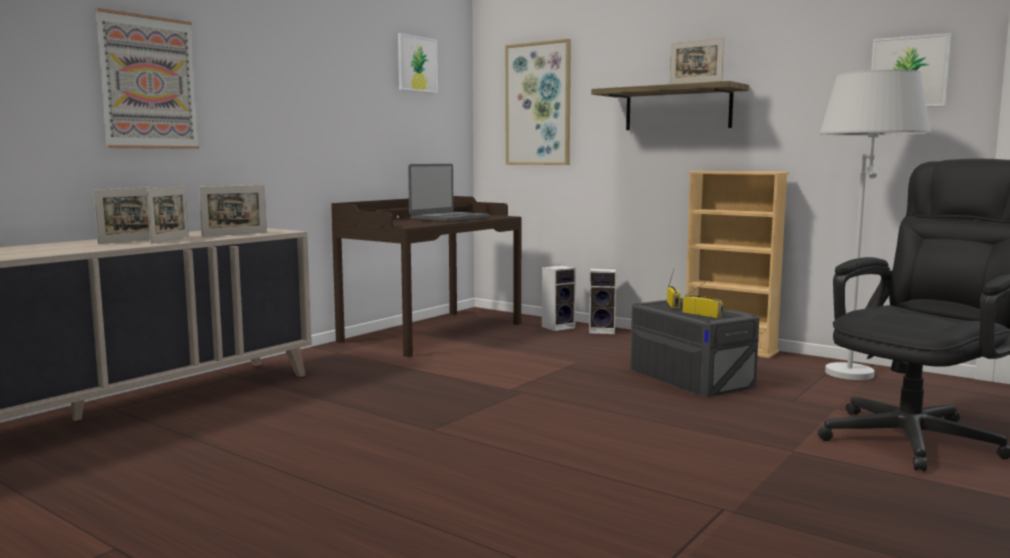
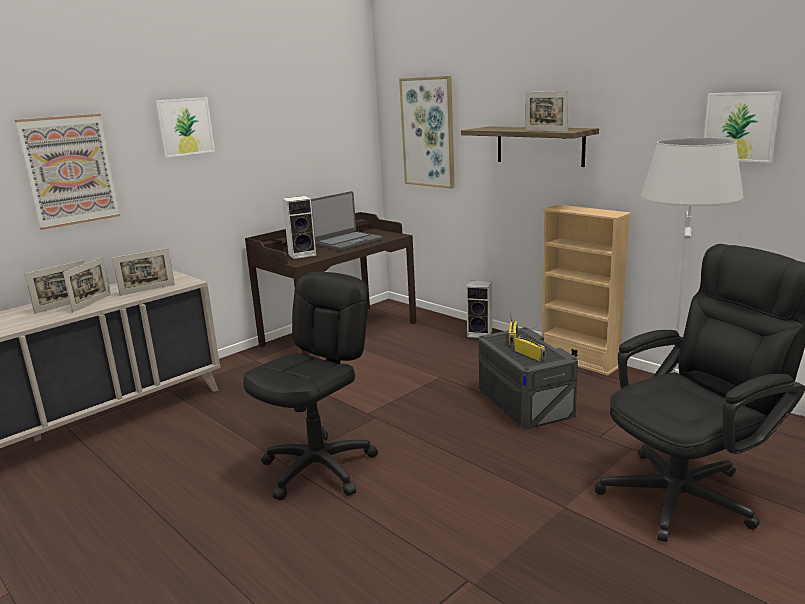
camera: 10 degrees right, 10 degrees up
(417, 64) = (319, 104): picture -> picture (185, 127)
(479, 432) = (319, 468): none -> black office chair
(559, 327) = (446, 328): speaker -> speaker (303, 254)

